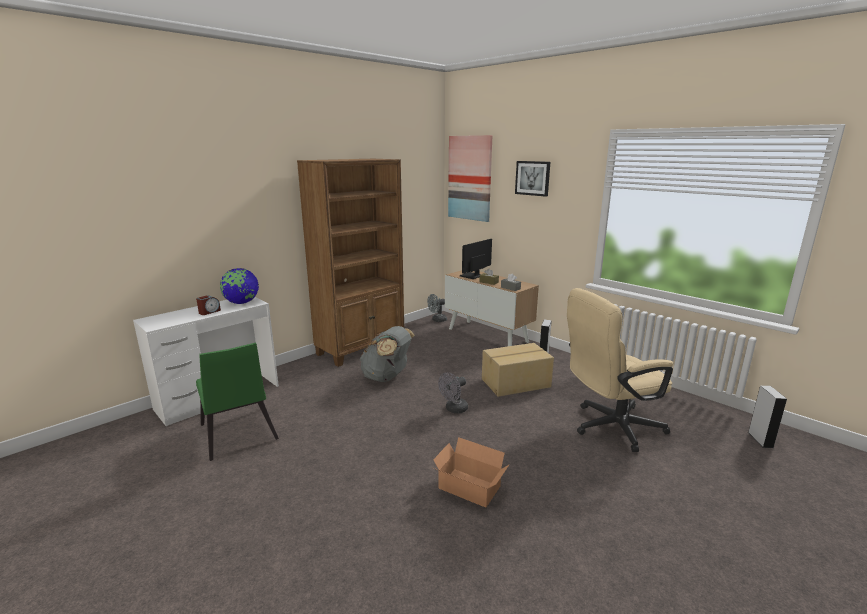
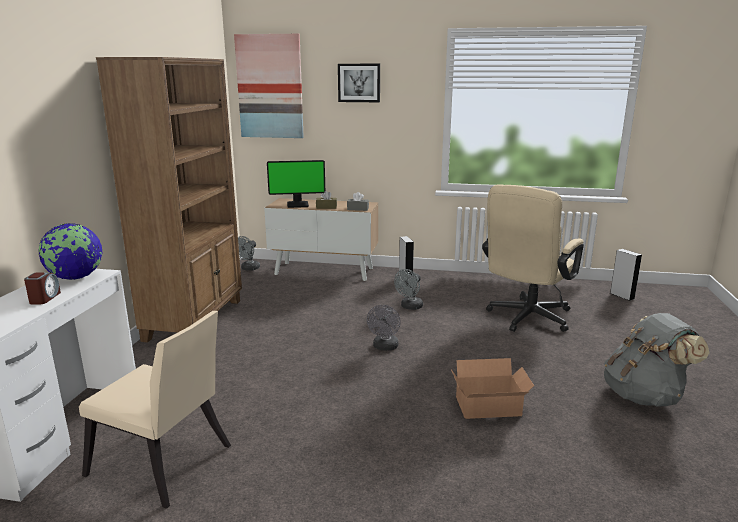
camera: 35 degrees left, 0 degrees up
(238, 435) = (165, 465): green chair -> beige chair
(387, 377) = (271, 339): grey backpack -> grey backpack (644, 396)
(472, 276) = (298, 204): monitor -> monitor turned 105 degrees counterclockwise
(516, 383) = (410, 307): cardboard box -> grey fan

